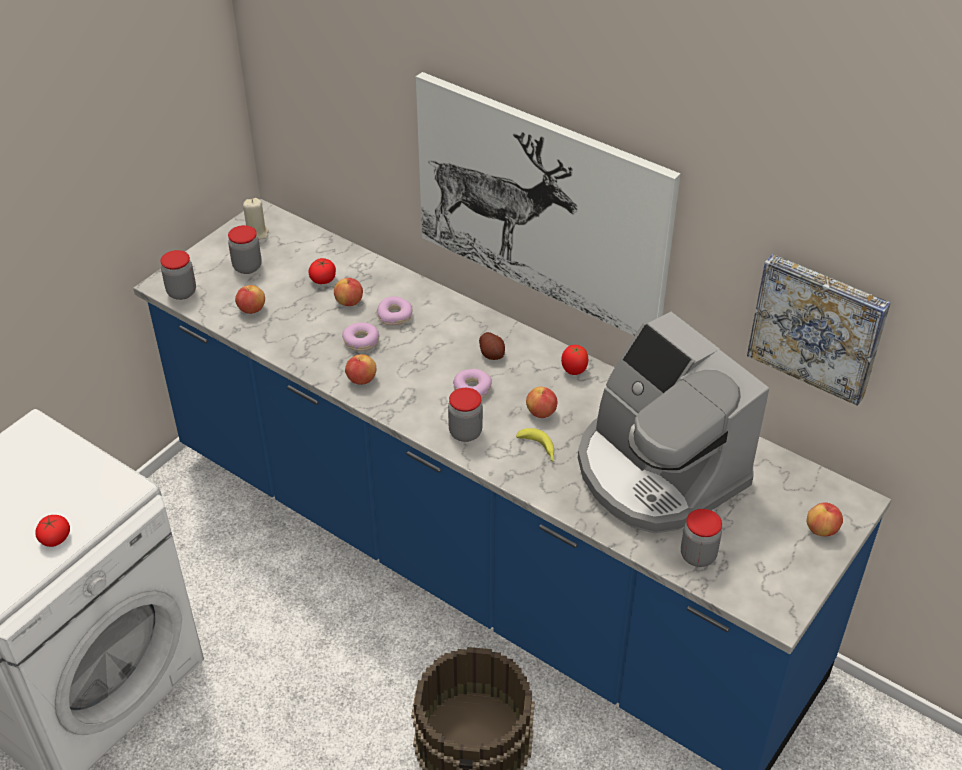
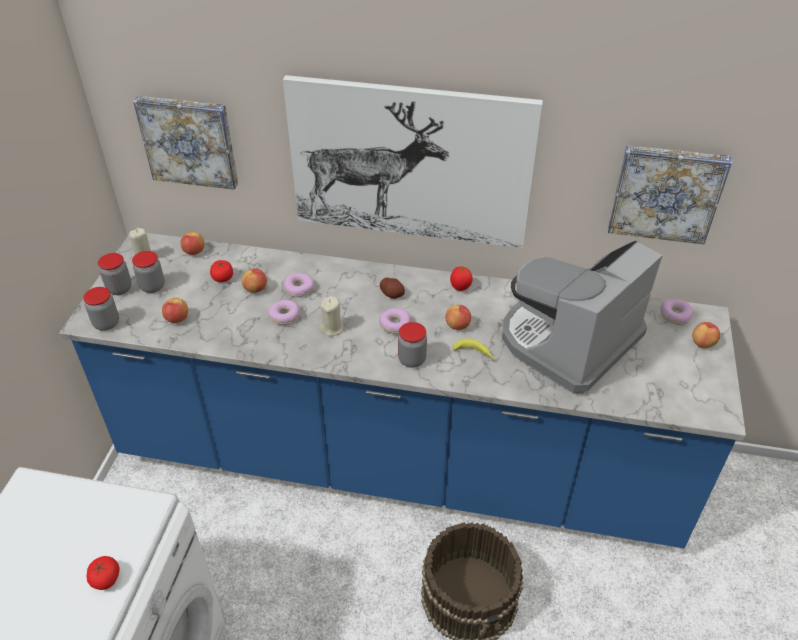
camera: 25 degrees left, 0 degrees up
(326, 116) = (189, 141): none -> picture
(361, 380) = (304, 346): apple -> apple (194, 252)
(402, 370) = (332, 328): none -> beige candle
(657, 472) = (568, 341): coffee machine -> coffee machine turned 105 degrees clockwise
(698, 555) = (638, 392): jar -> jar (119, 288)
(812, 486) = (674, 315): none -> donut

